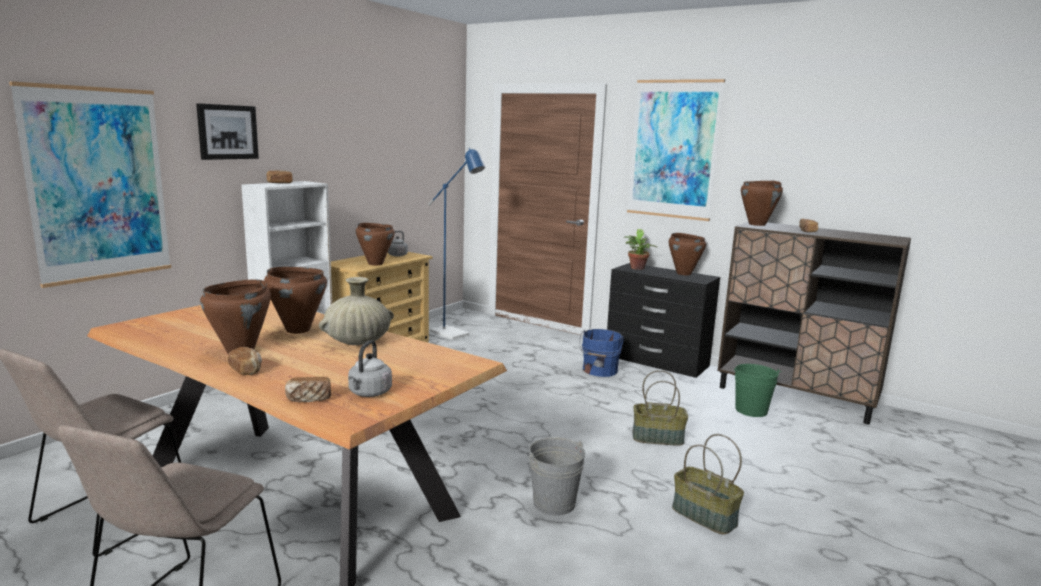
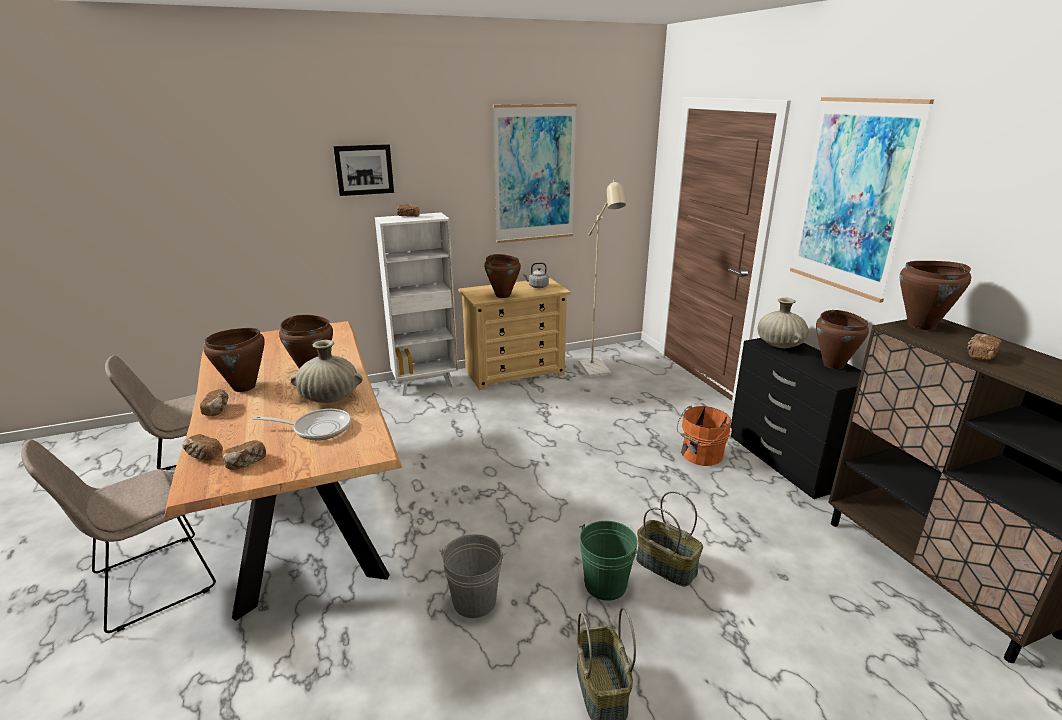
camera: 35 degrees right, 10 degrees up
(98, 184) = (252, 219): picture -> picture (534, 174)
(369, 393) = (246, 463): grey kettle -> bread
(391, 361) = (317, 428): none -> frying pan
(454, 335) = (597, 371): blue floor lamp -> beige floor lamp
(599, 370) = (700, 454): blue bucket -> orange bucket
(637, 268) = (779, 345): potted plant -> beige vase
(751, 410) = (836, 571): green bucket -> green bucket (605, 584)

